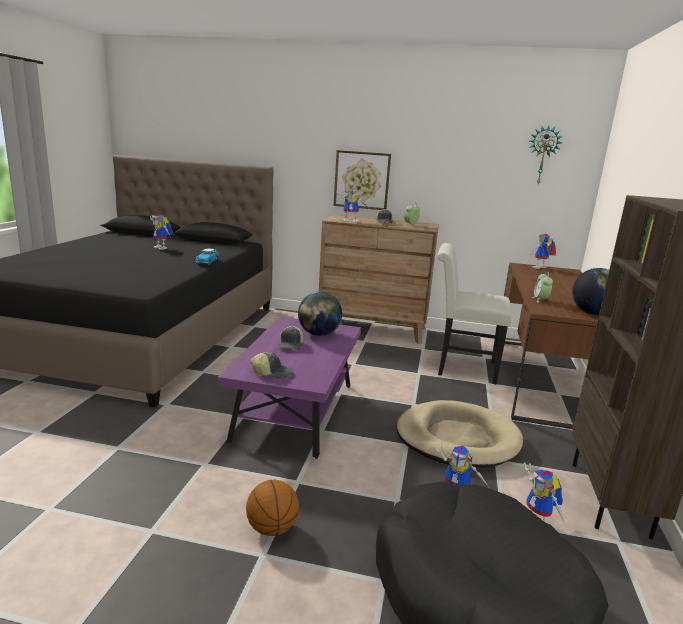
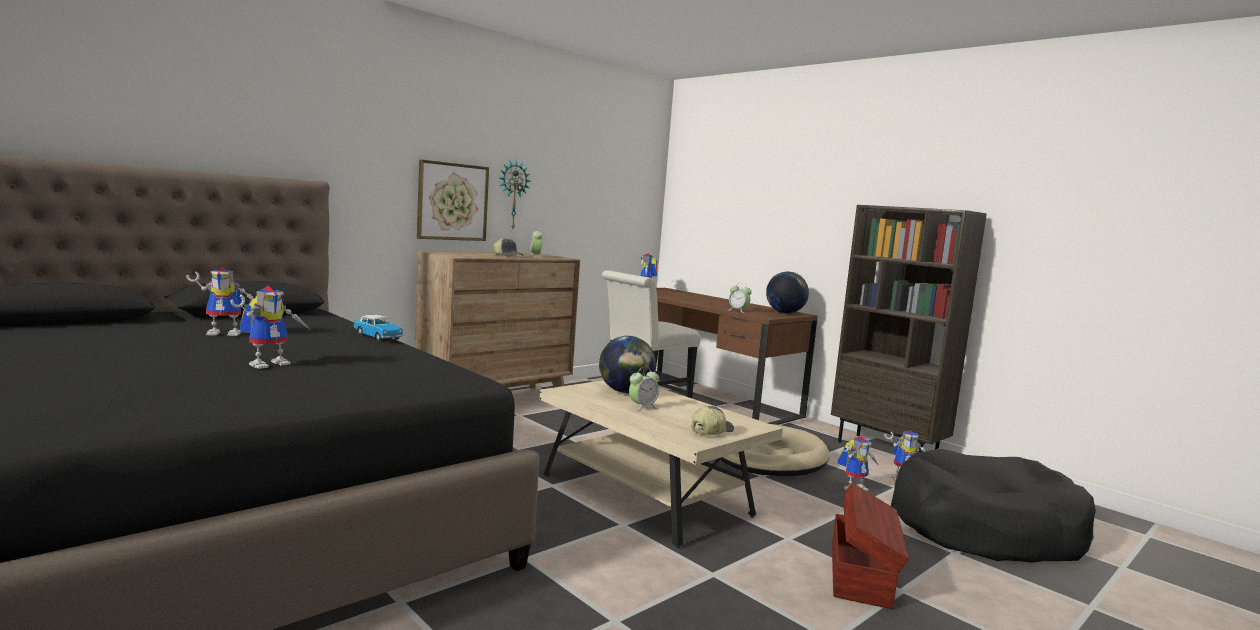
camera: 55 degrees left, 10 degrees down
(272, 528) = (861, 574): basketball -> brown storage box
(291, 345) = (642, 407): cap -> alarm clock
(296, 412) = (646, 496): purple coffee table -> beige coffee table
(351, 221) = (479, 256): toy robot -> toy robot (270, 363)
(542, 155) = (625, 174): wall clock -> wall clock (512, 195)

